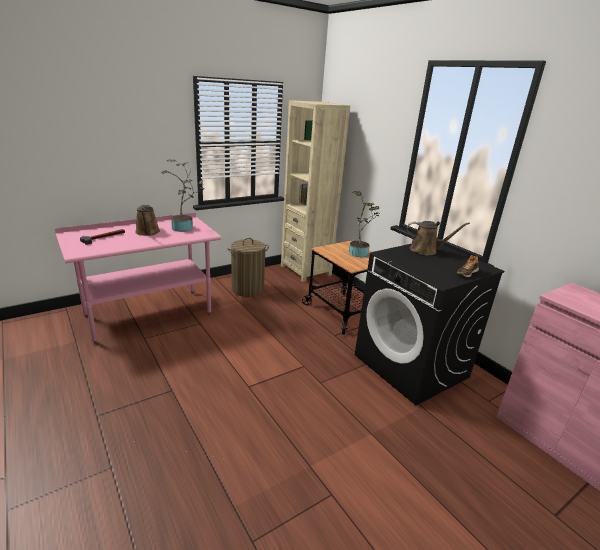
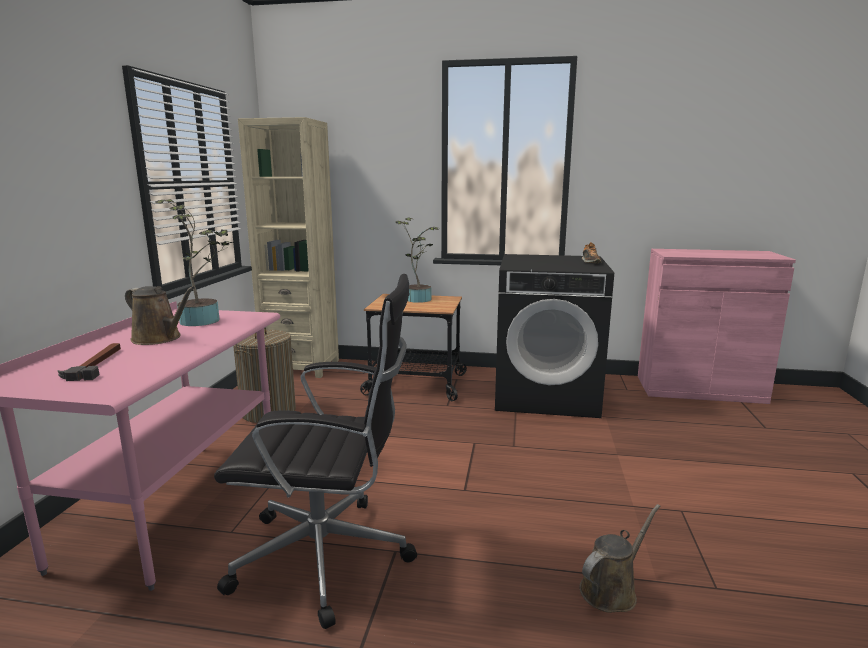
camera: 45 degrees left, 10 degrees down
(150, 373) = (328, 557): none -> black office chair
(426, 250) = (527, 259): brown watering can -> brown watering can (611, 589)

